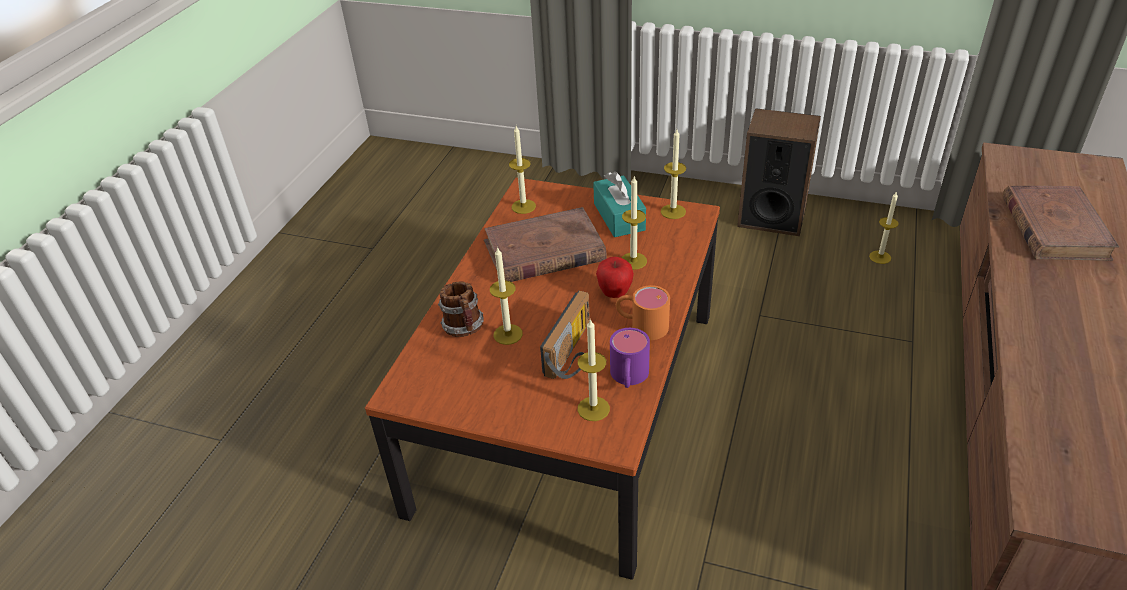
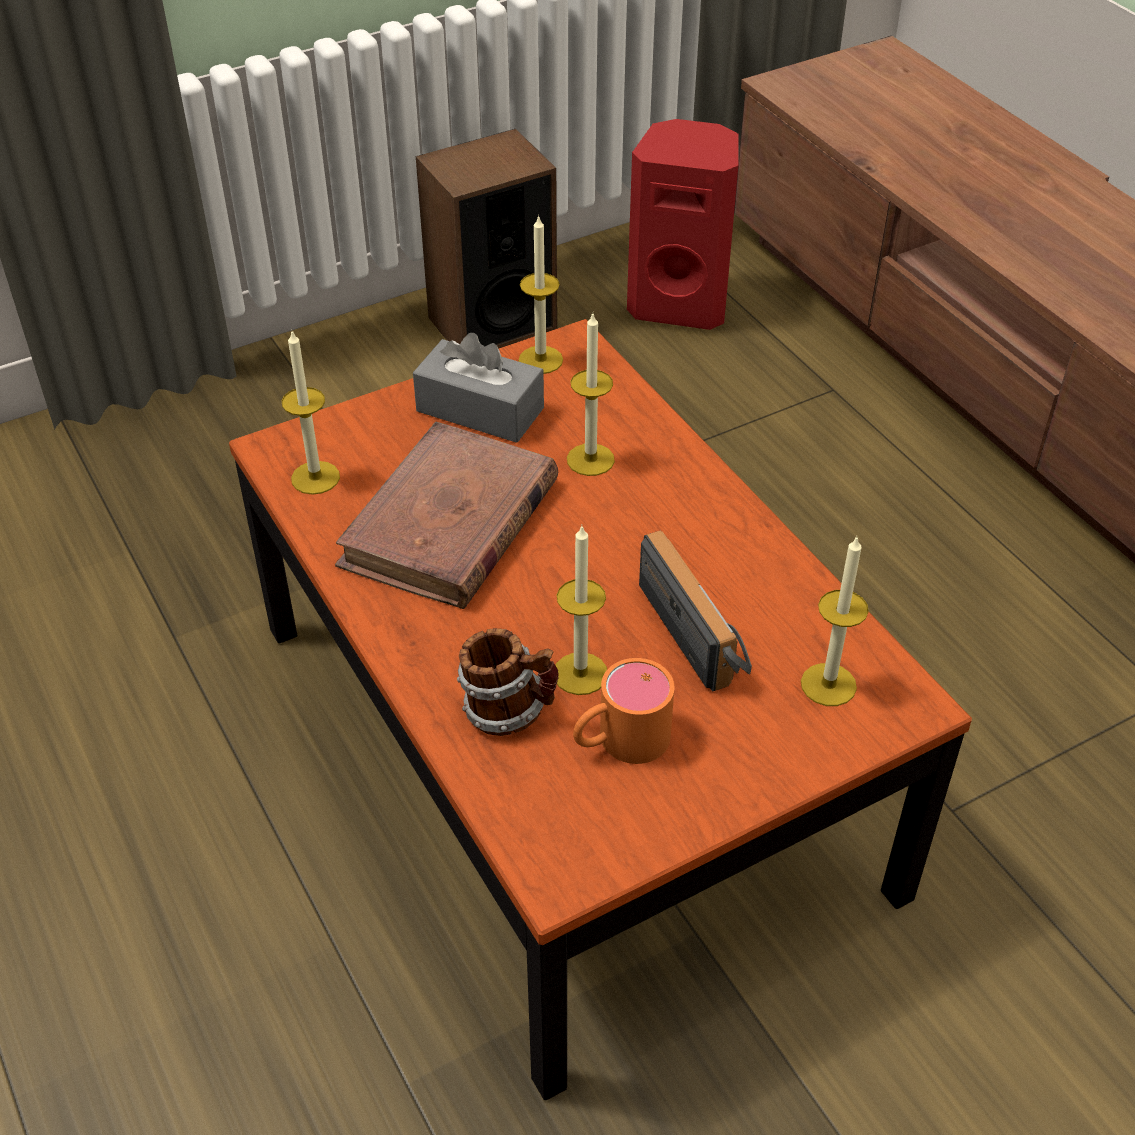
camera: 50 degrees left, 5 degrees up
(615, 293) = (632, 519): apple -> none
(619, 217) = (480, 410): turquoise tissue box -> grey tissue box
(628, 378) = (809, 615): purple mug -> none
(641, 325) = (726, 538): orange mug -> orange mug (619, 741)
(880, 257) = (680, 304): candle -> red speaker
(1054, 227) = (937, 151): brown book -> none

